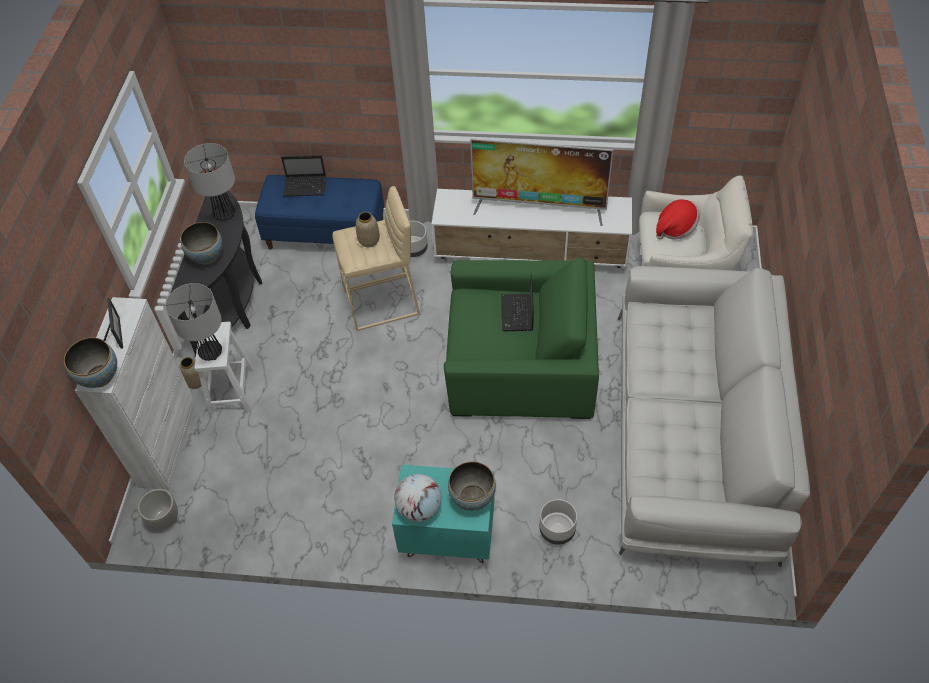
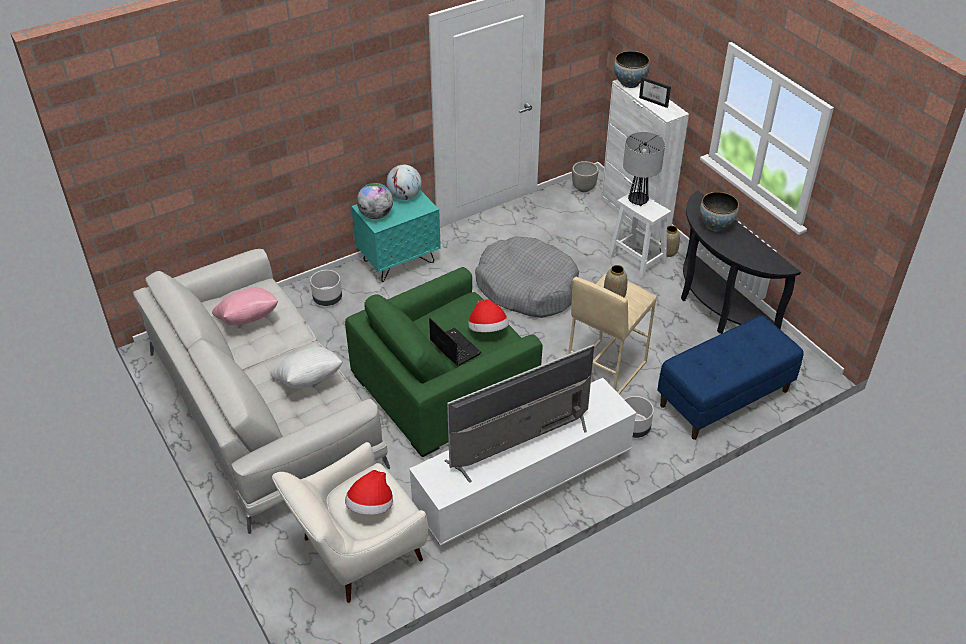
camera: 140 degrees right, 10 degrees down
(224, 214) = (750, 256): table lamp -> none
(306, 186) = (755, 358): laptop -> none
(358, 422) = (527, 287): none -> grey dog bed
(472, 497) = (376, 215): bowl -> globe
(475, 313) = (488, 330): none -> hat
(664, 348) = (309, 383): none -> white pillow
(686, 448) = (248, 322): none -> pink pillow

